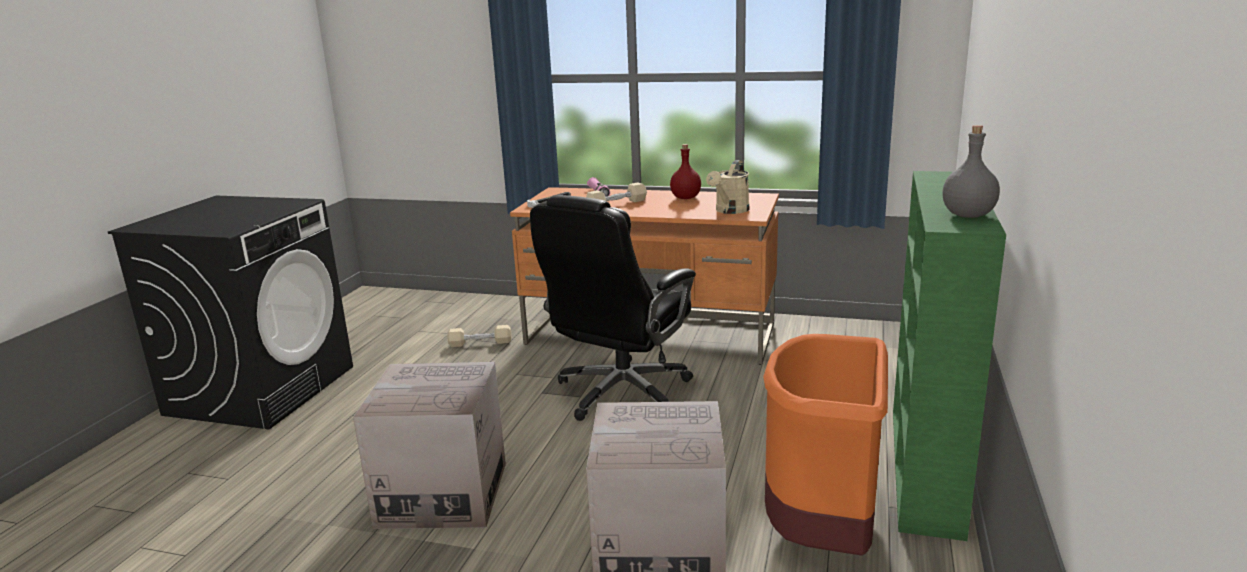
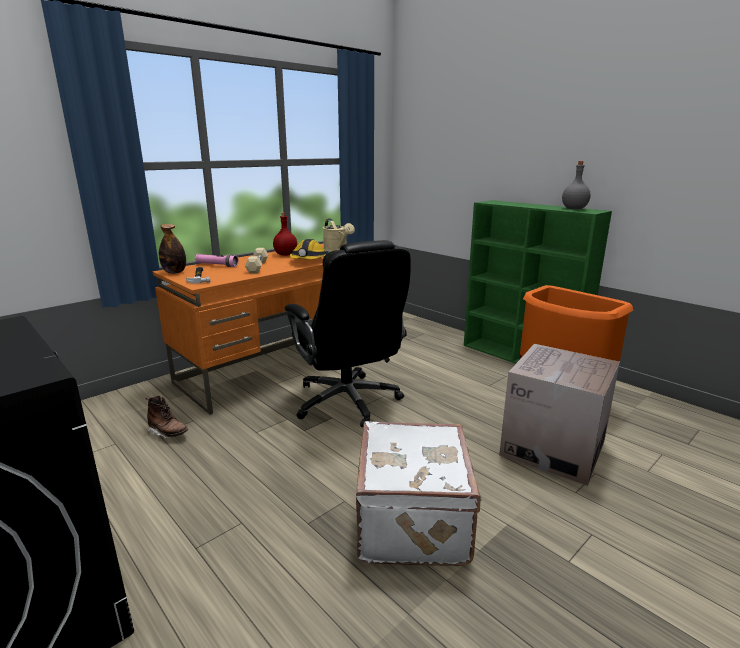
camera: 60 degrees left, 0 degrees up
(443, 494) = (415, 521): cardboard box -> white suitcase
(480, 343) = (168, 433): beige dumbbell -> brown boot
(553, 192) = (174, 272): none -> bottle
(674, 211) = (309, 261): none -> hard hat

